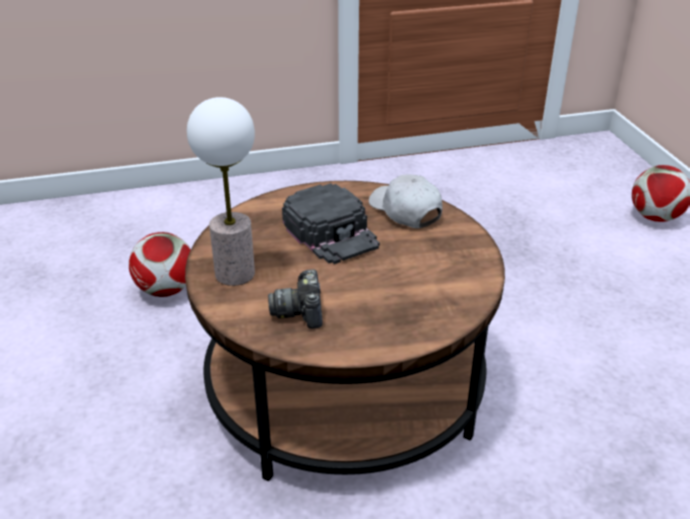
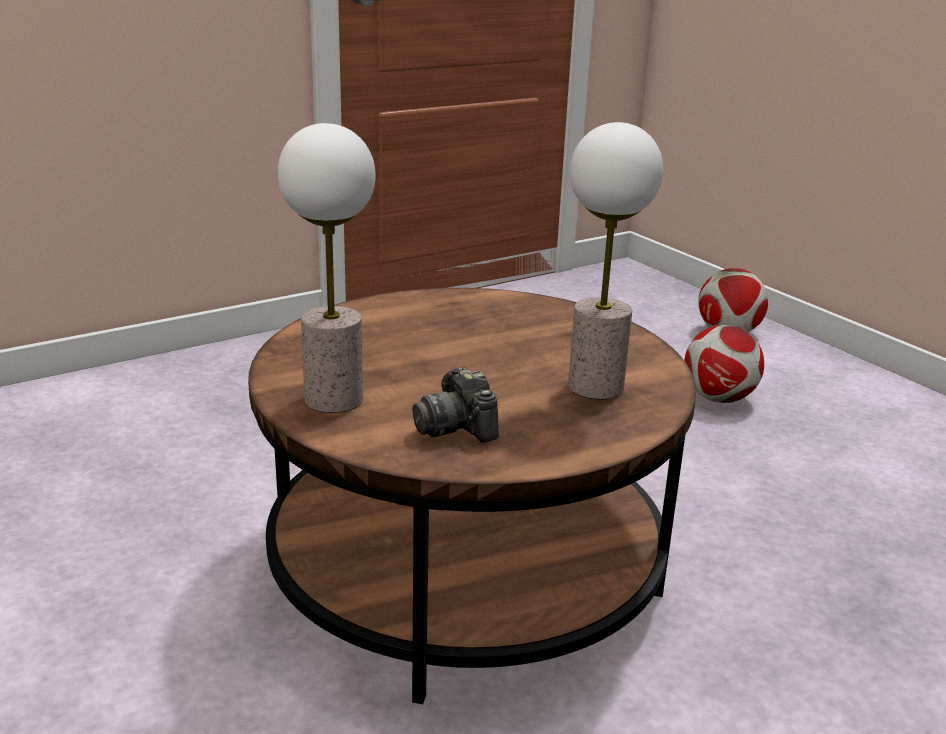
camera: 20 degrees left, 10 degrees down
(166, 290) = (146, 494): football -> football (718, 398)
(331, 232) = (435, 341): black cap -> none
(405, 211) = (513, 310): white cap -> none
(420, 293) = (596, 387): none -> table lamp

